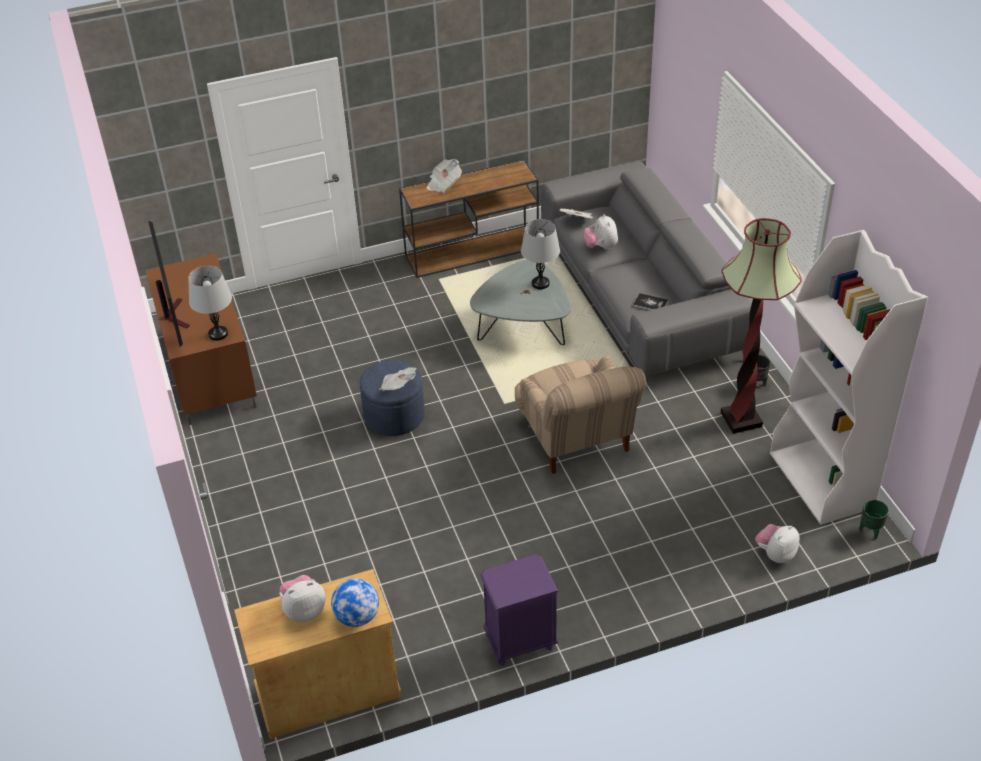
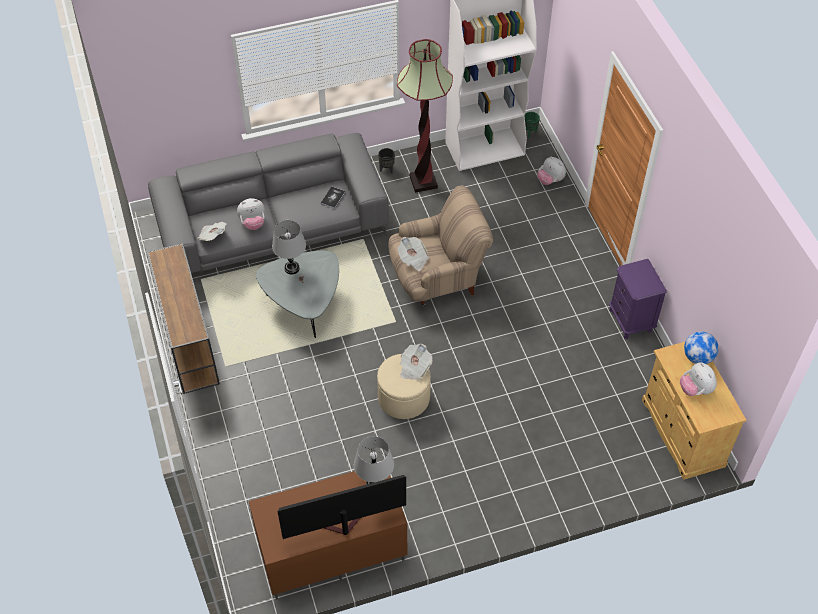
camera: 90 degrees left, 10 degrees up
(394, 415) = (404, 398): blue ottoman -> beige ottoman
(444, 184) = (173, 312): newspaper -> newspaper (413, 259)

